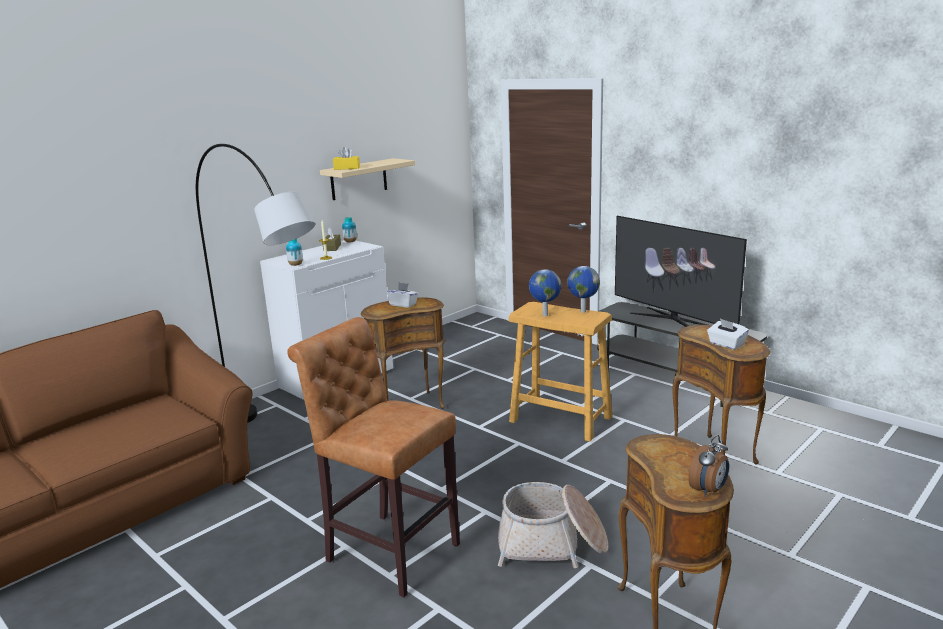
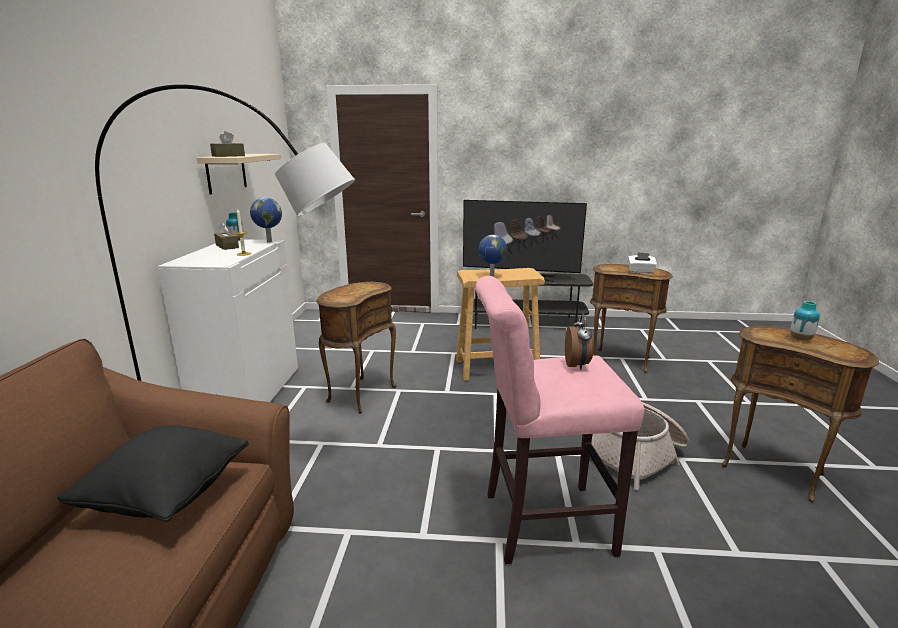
camera: 40 degrees left, 0 degrees up
(148, 420) = (167, 496): none -> black pillow
(295, 265) = (221, 263): vase -> vase (800, 339)
(346, 168) = (228, 156): yellow tissue box -> brown tissue box
(387, 550) = (540, 523): brown stool -> pink stool
(403, 304) = (352, 290): white tissue box -> none
(582, 311) = (511, 270): globe -> globe (268, 242)
(709, 490) = (853, 349): alarm clock -> alarm clock (577, 365)

